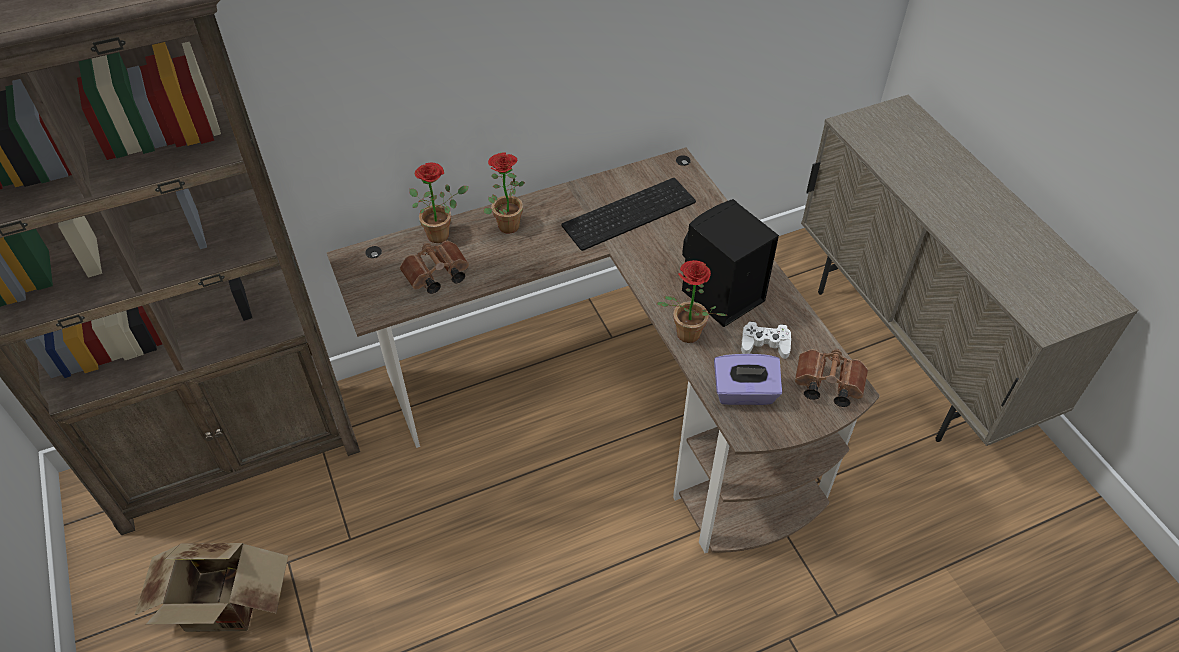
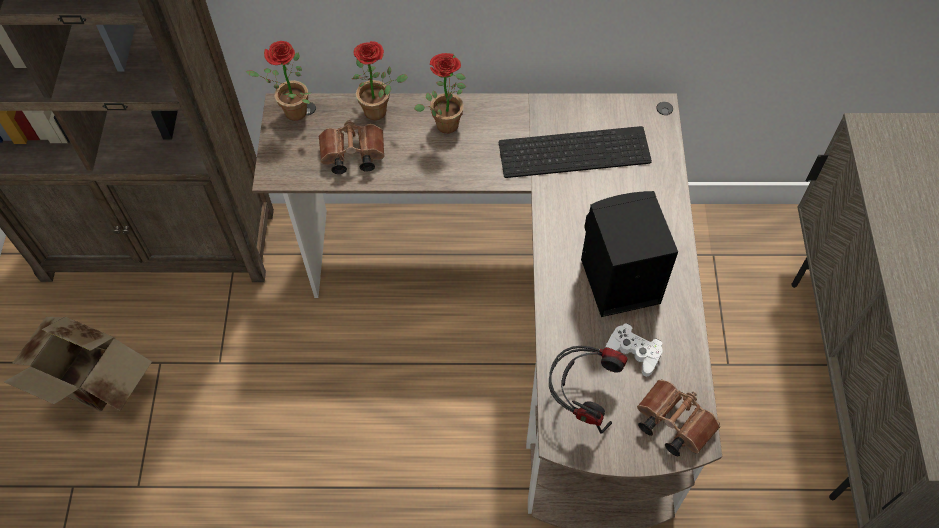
camera: 25 degrees right, 10 degrees up
(684, 337) = (556, 312): potted plant -> potted plant (290, 113)
(744, 393) = (582, 397): purple tissue box -> headphones

